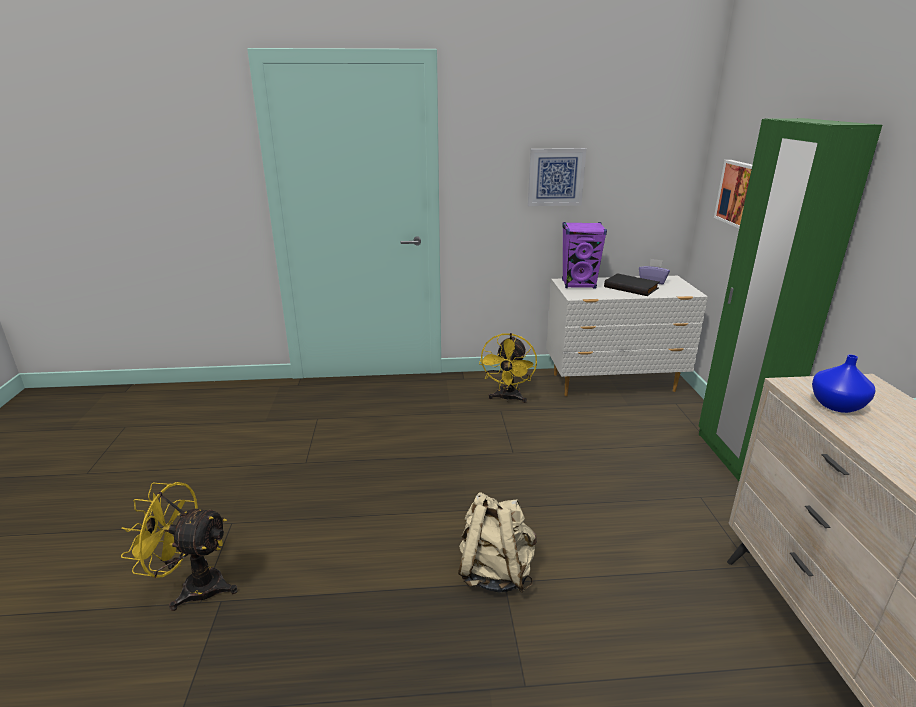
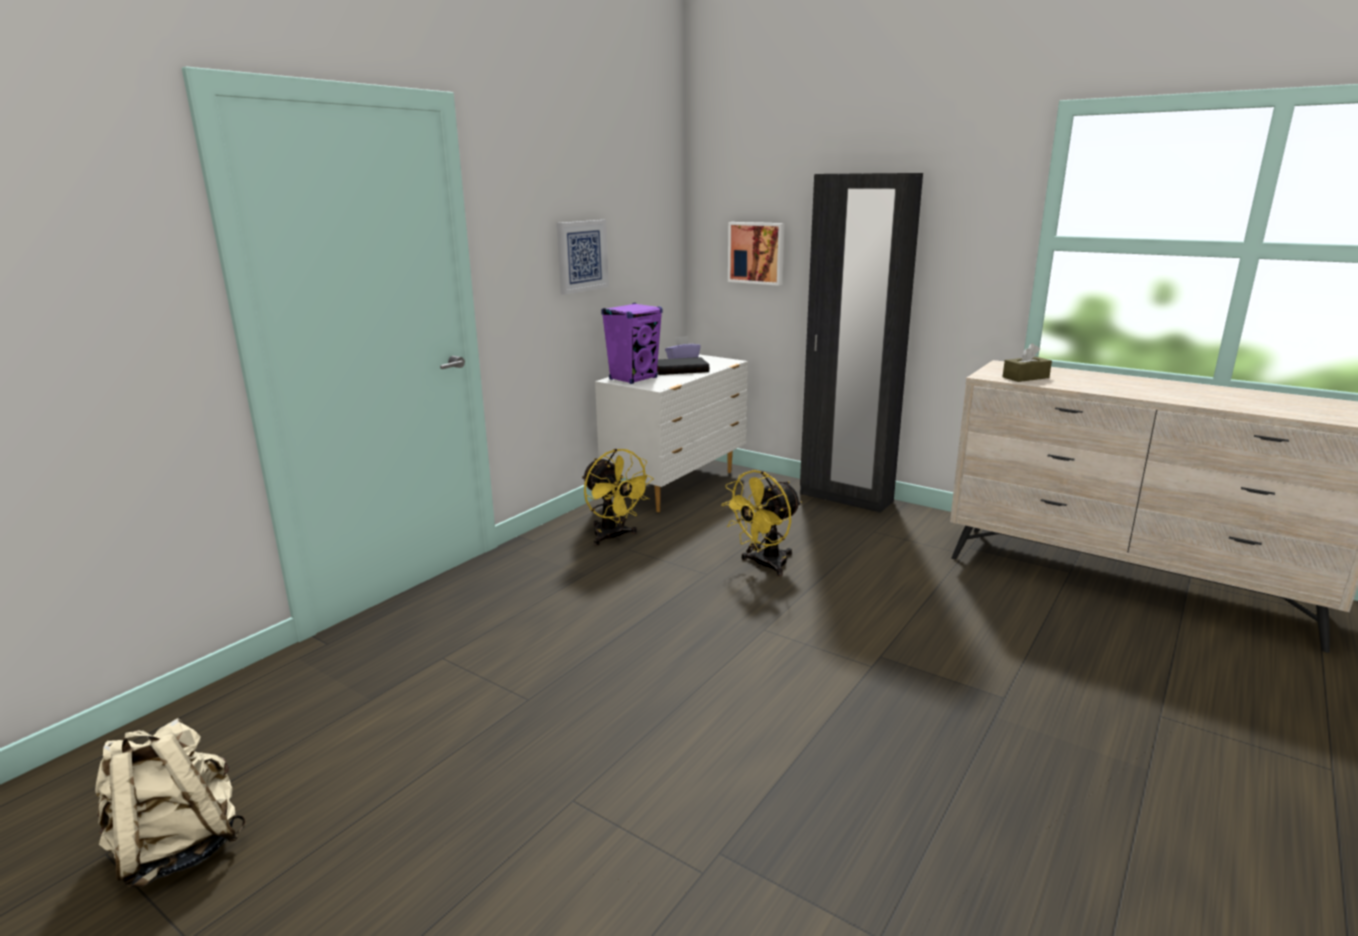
camera: 50 degrees left, 5 degrees down
(193, 586) = (665, 871): yellow fan -> yellow fan (764, 565)
(495, 572) = (863, 655): beige backpack -> beige backpack (178, 849)
(734, 457) = (845, 498): green wardrobe -> black wardrobe
(837, 405) = (1025, 377): blue vase -> brown tissue box

